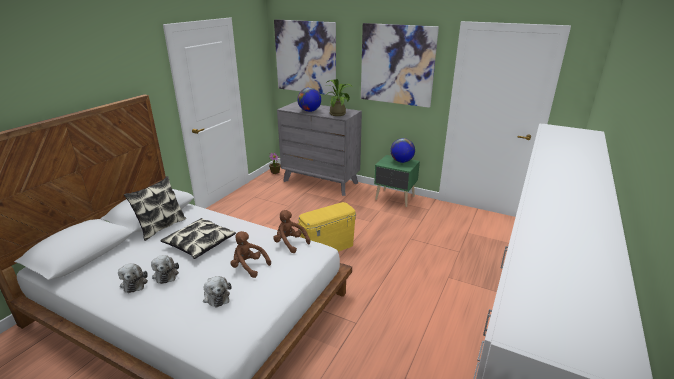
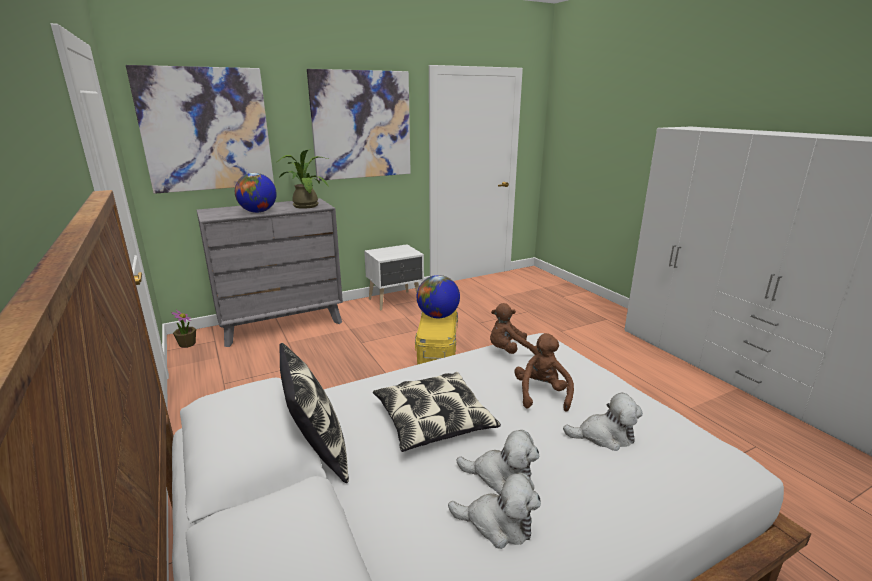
camera: 55 degrees left, 5 degrees down
(249, 267) = (541, 394): brown plush toy -> brown plush toy turned 120 degrees clockwise
(395, 198) = (395, 301): green nightstand -> white nightstand
(401, 161) = (394, 250): globe -> globe (438, 316)

